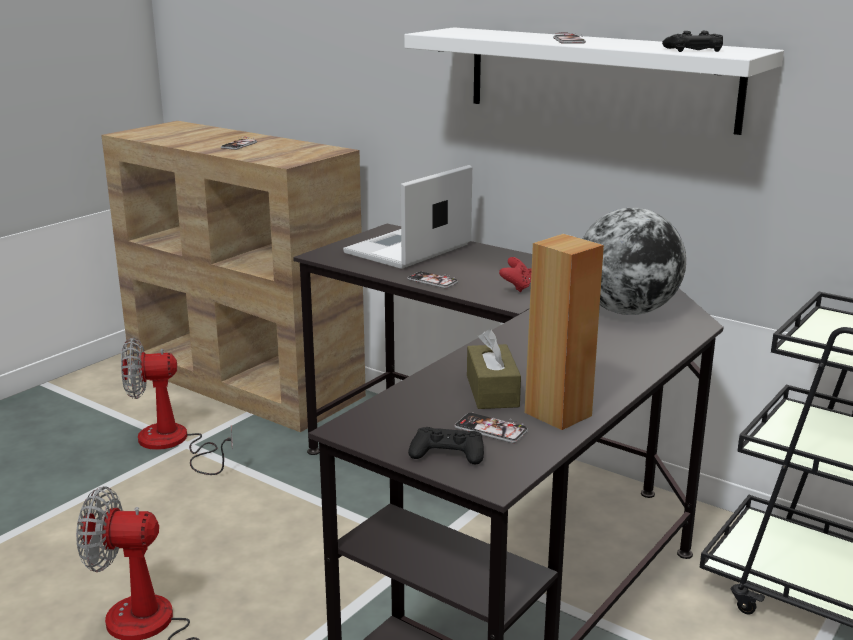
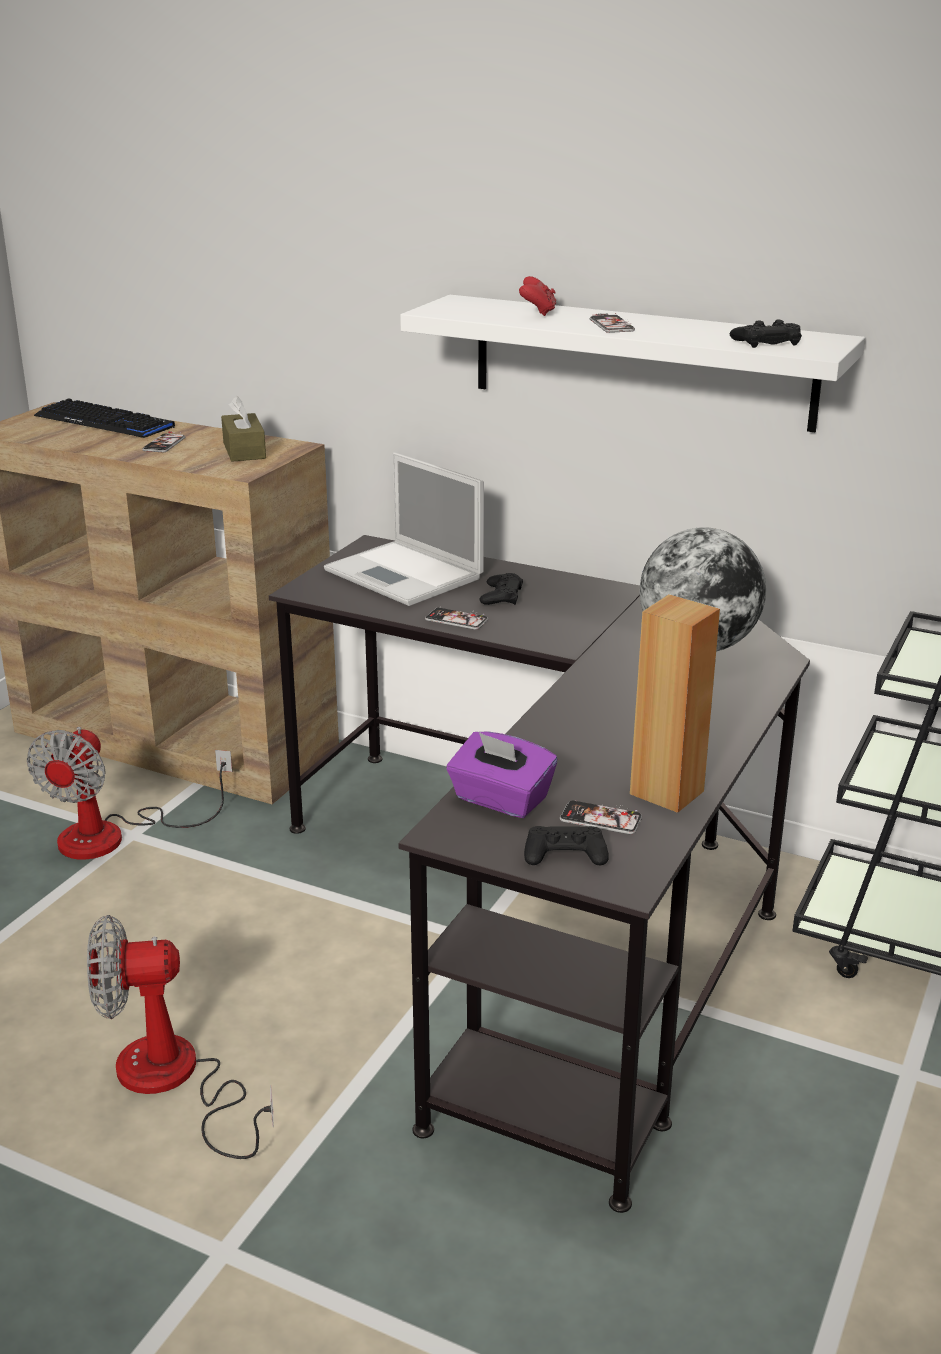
camera: 10 degrees left, 5 degrees up
(173, 444) = (114, 835): fan -> fan turned 60 degrees counterclockwise
(205, 132) = (104, 422): none -> keyboard
(406, 250) = (406, 575): laptop -> laptop turned 75 degrees counterclockwise
(410, 408) = (500, 799): none -> purple tissue box
(476, 267) = (501, 596): none -> black game controller
(492, 391) = (584, 769): brown tissue box -> brown tissue box (244, 450)
(516, 287) = (559, 622): red game controller -> red game controller (538, 312)

